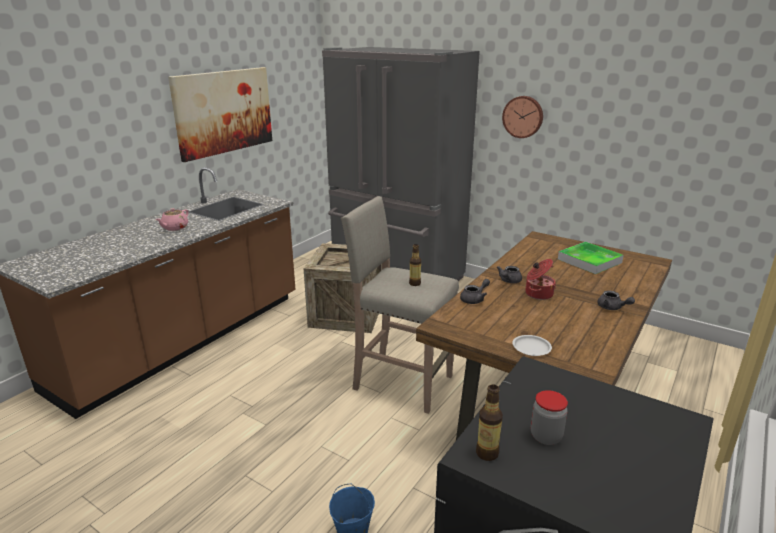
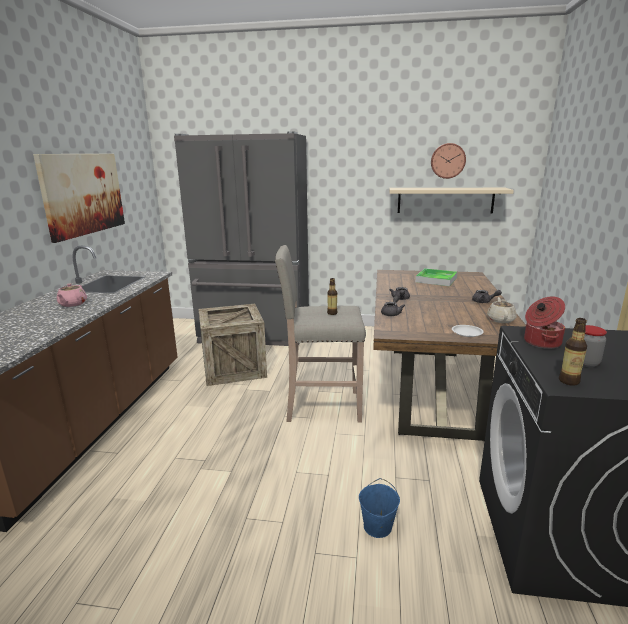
camera: 25 degrees left, 5 degrees down
(523, 116) = (346, 186): wall clock -> wall clock (447, 161)
(538, 294) = (429, 302): cooking pot -> cooking pot (541, 342)
(599, 340) = (500, 320): none -> beige teapot
(653, 149) = (445, 200): none -> beige shelf

